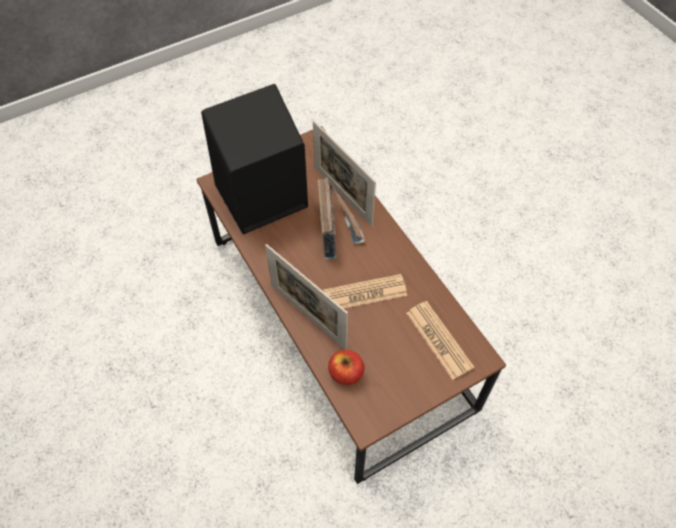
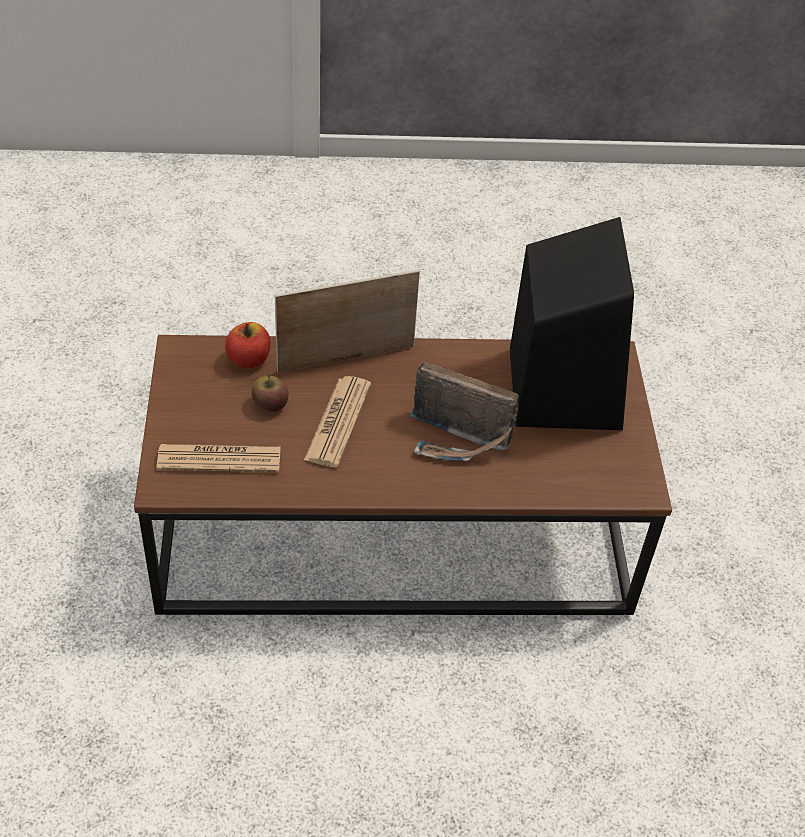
camera: 115 degrees right, 10 degrees down
(342, 195) = (513, 471): picture frame -> none
(376, 338) = (270, 404): none -> apple

